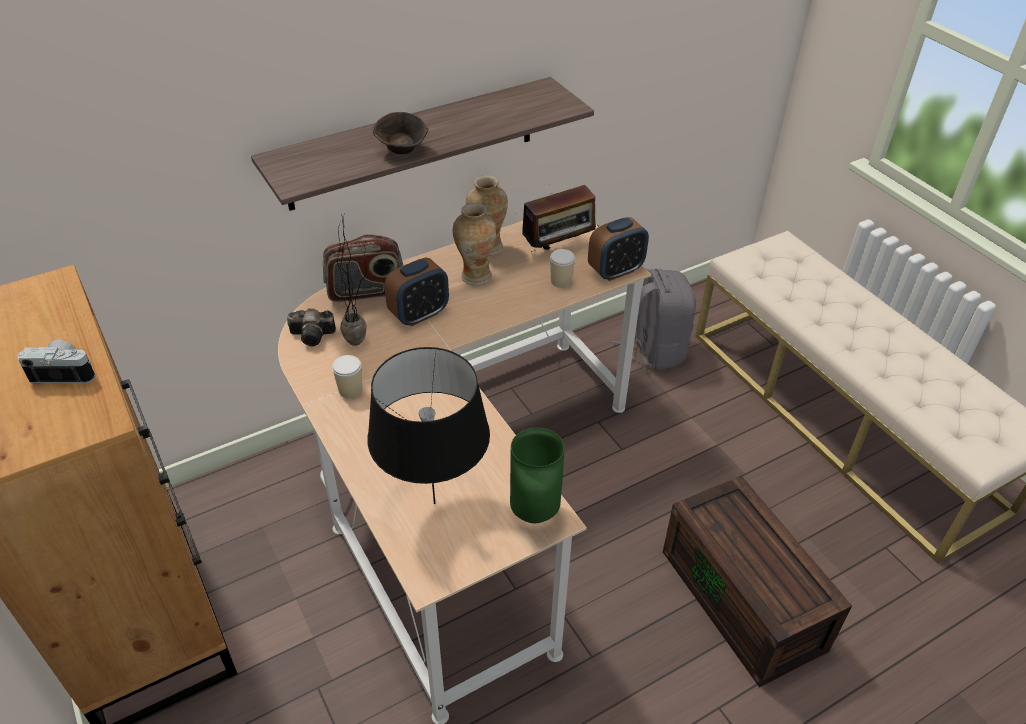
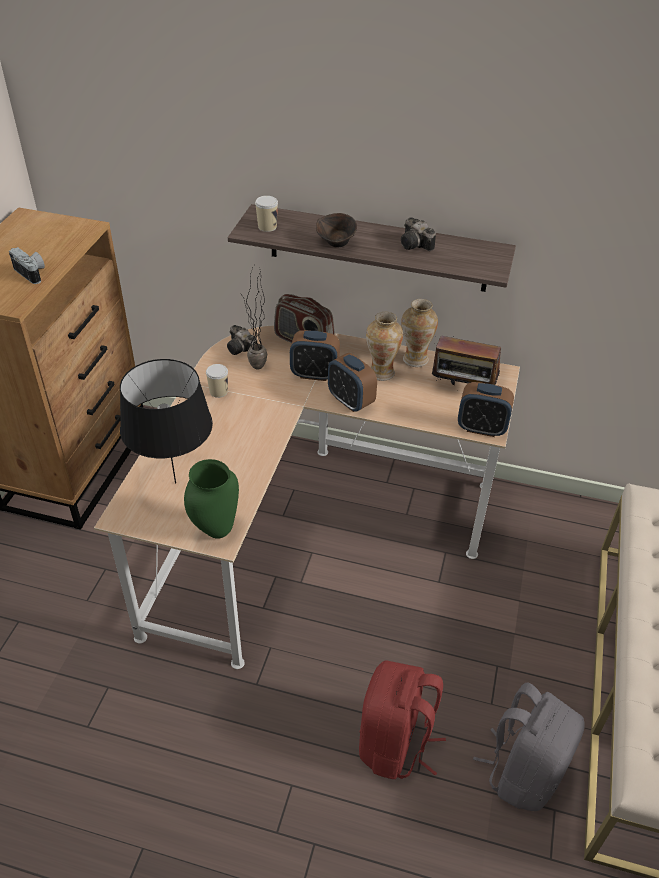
camera: 45 degrees right, 0 degrees up
(474, 115) = (416, 245): none -> camera
(485, 317) = (350, 401): none -> alarm clock
(561, 281) = (432, 411): cup -> cup (267, 227)
(653, 350) = (552, 534): grey backpack -> grey backpack (523, 771)
(745, 600) = (395, 744): brown storage box -> red backpack

